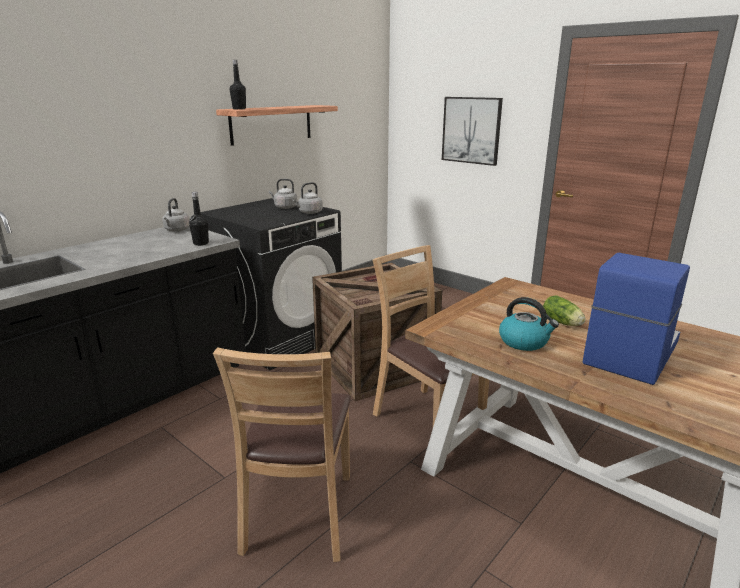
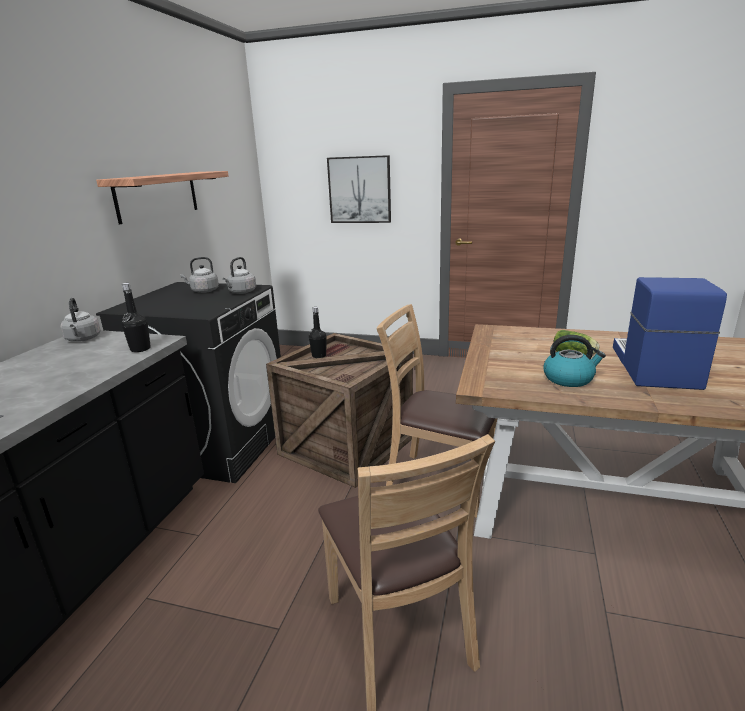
camera: 25 degrees left, 0 degrees up
(239, 109) = (129, 177): black bottle -> black bottle (319, 355)

